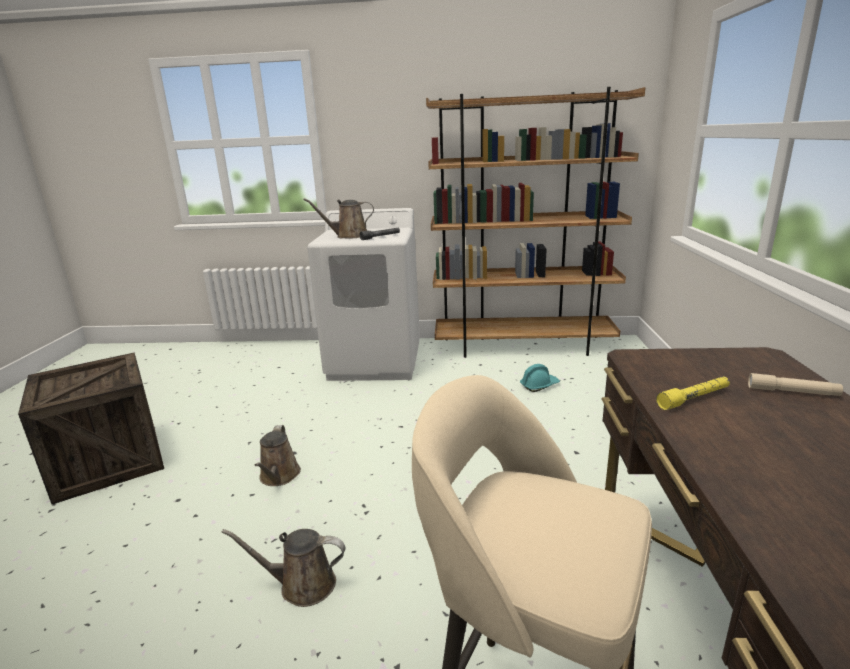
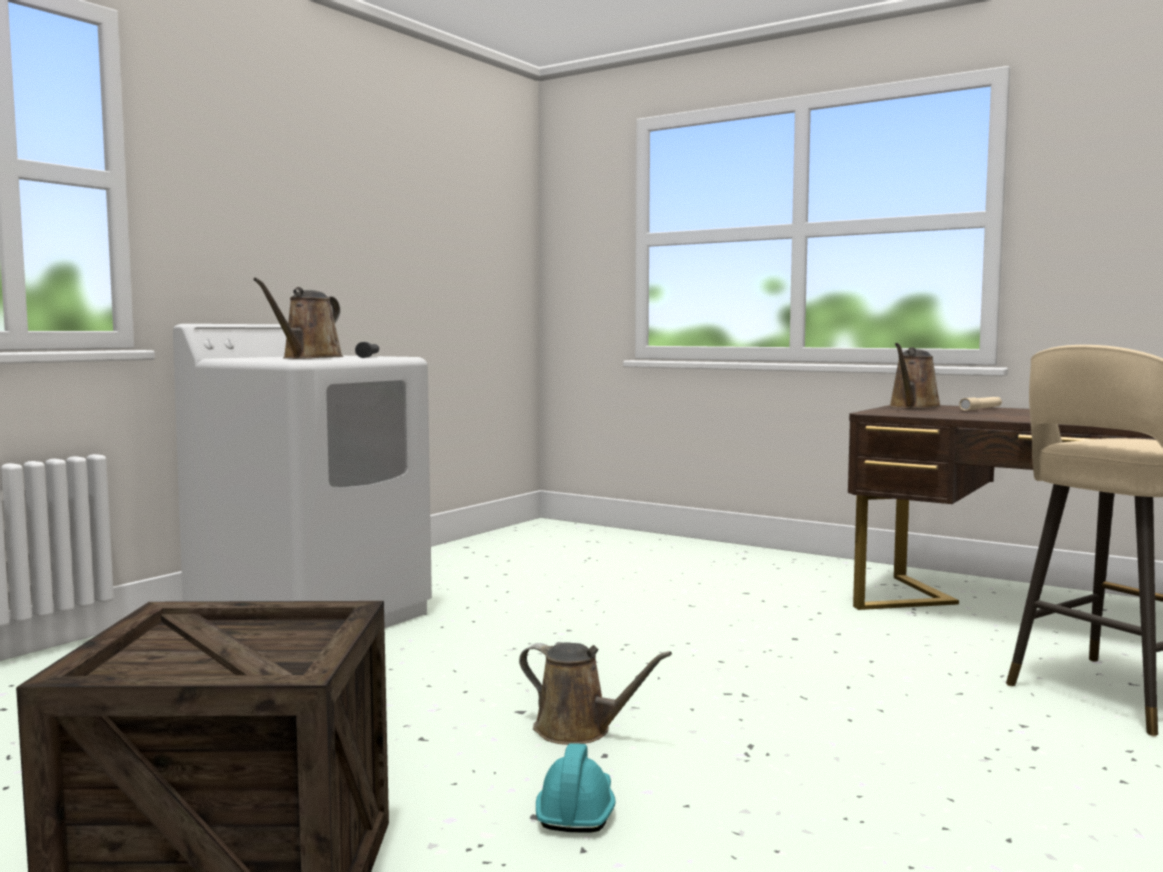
camera: 60 degrees left, 15 degrees down
(302, 584) = (861, 749): brown watering can -> brown watering can (913, 407)
(523, 346) = (462, 552): brown bookcase -> none
(539, 385) = (580, 570): turquoise hard hat -> turquoise hard hat (576, 810)
(694, 398) = (973, 415): yellow flashlight -> none

